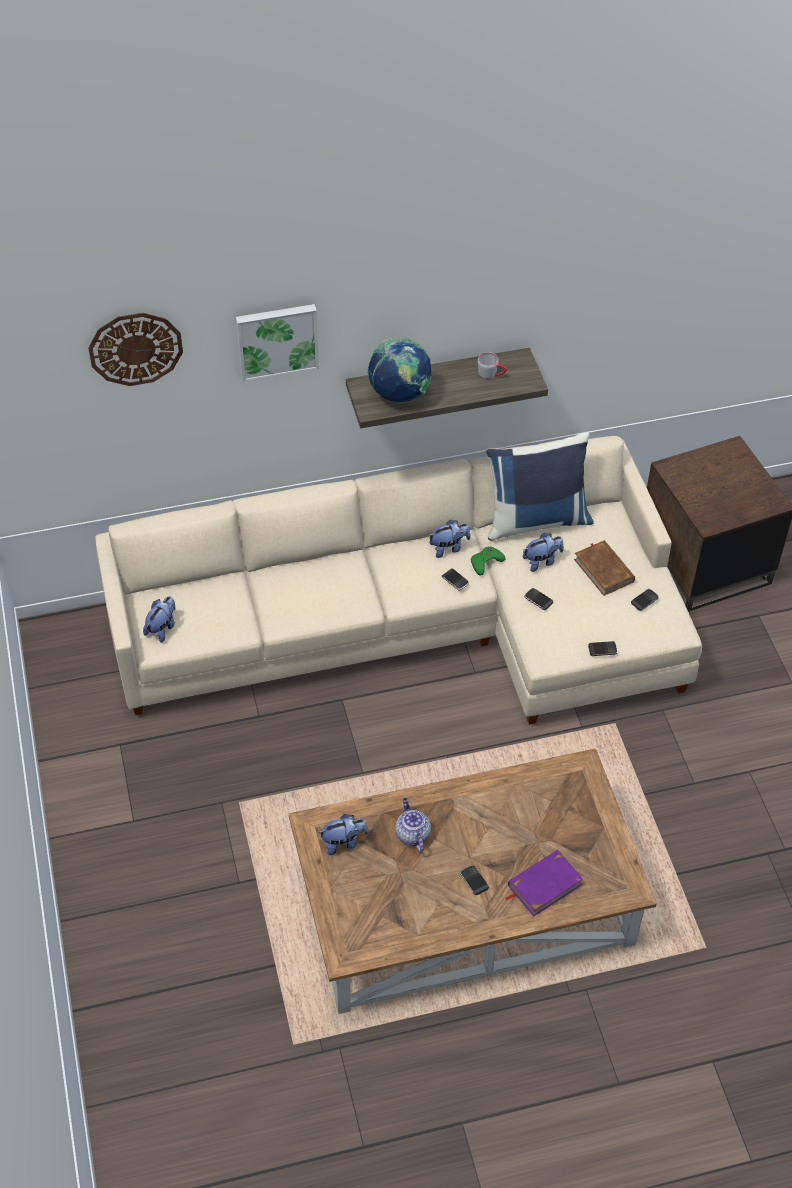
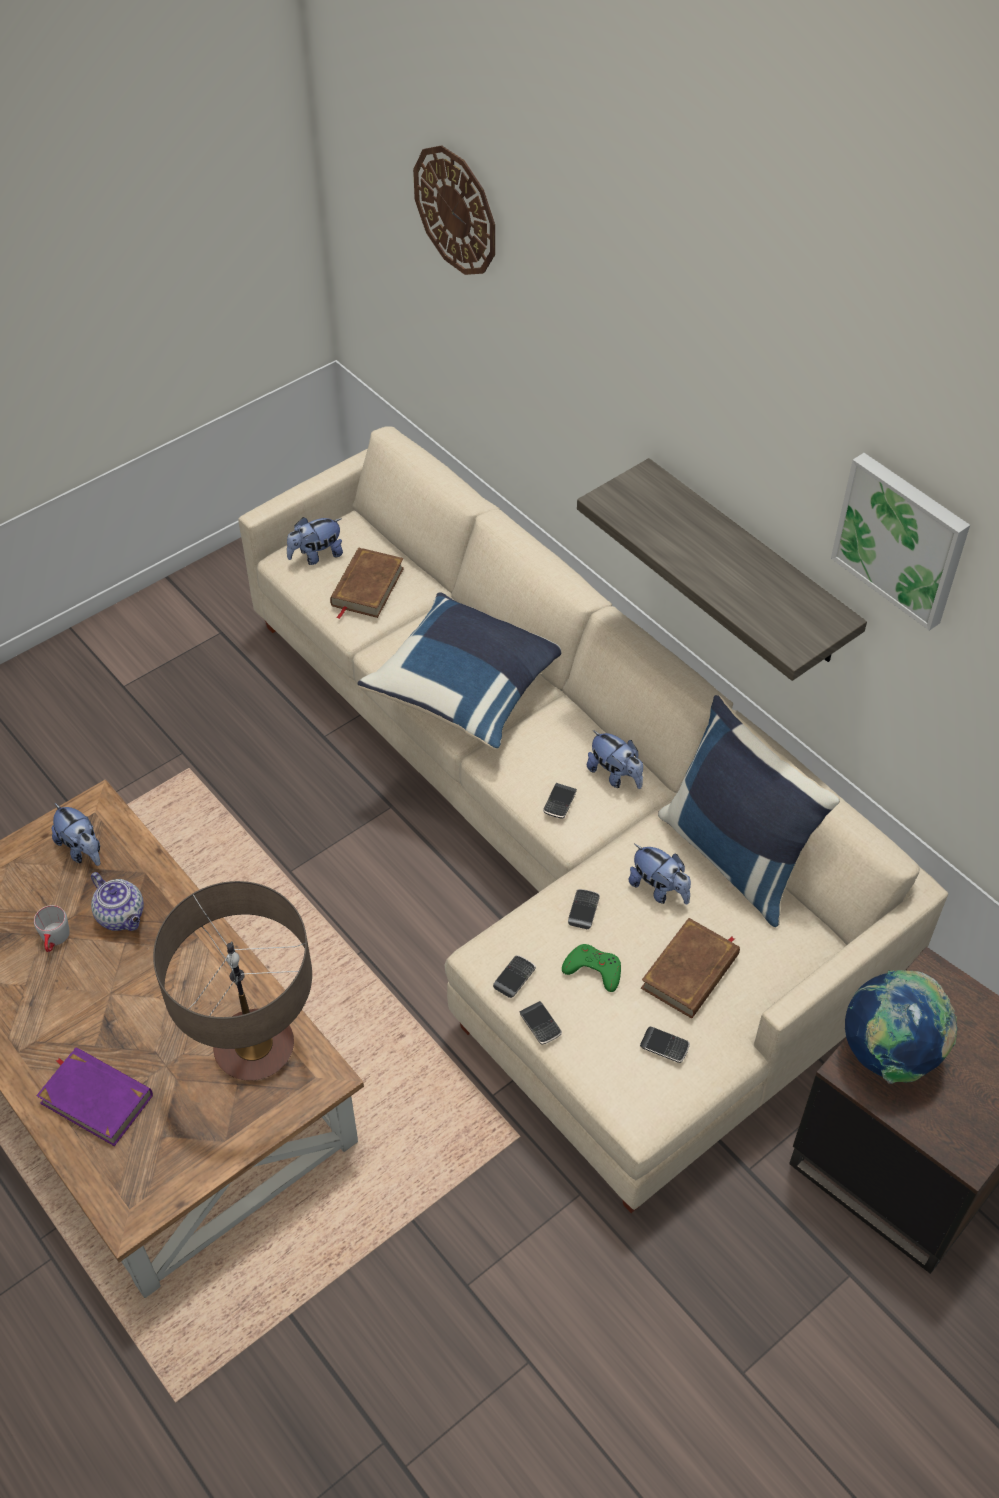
camera: 65 degrees right, 0 degrees up
(162, 628) = (316, 555): plush toy -> plush toy turned 150 degrees clockwise
(213, 610) = (367, 587): none -> brown book
(277, 340) = (586, 327): picture -> picture (902, 538)
(337, 591) = (466, 689): none -> blue pillow
(400, 394) = (658, 518): globe -> globe (890, 1054)
(412, 834) = (122, 916): teapot -> teapot turned 90 degrees clockwise
(474, 881) = (74, 1012): phone -> phone (514, 978)
(486, 562) = (616, 826): green game controller -> green game controller (593, 970)
(491, 374) = (774, 598): grey mug -> grey mug (55, 940)
(548, 793) = (254, 1048): none -> table lamp

